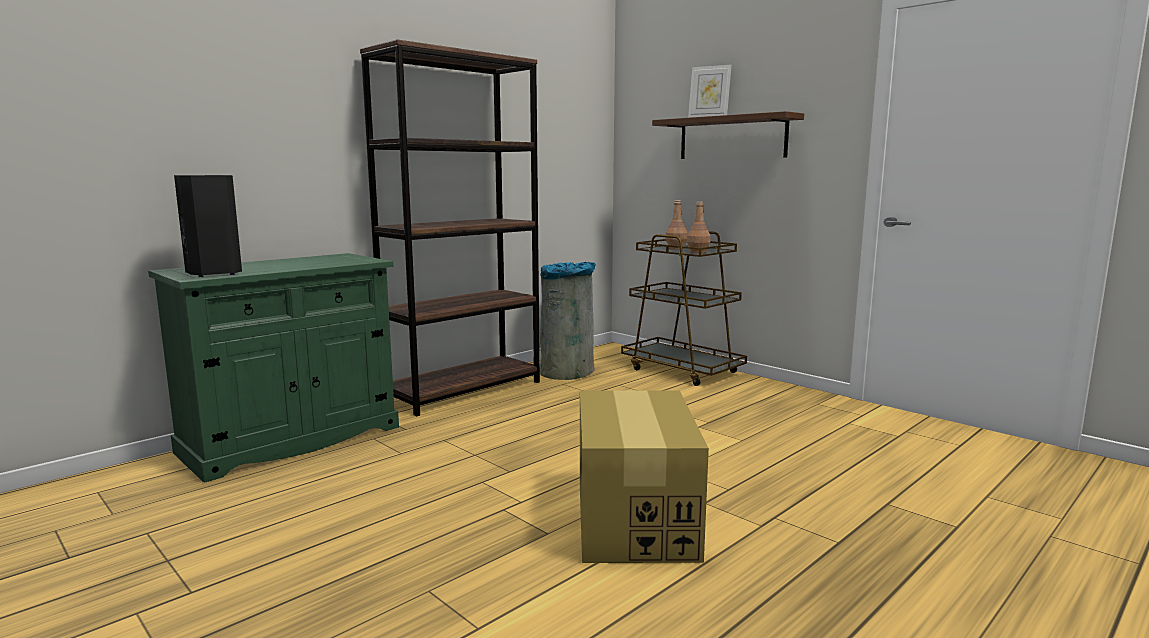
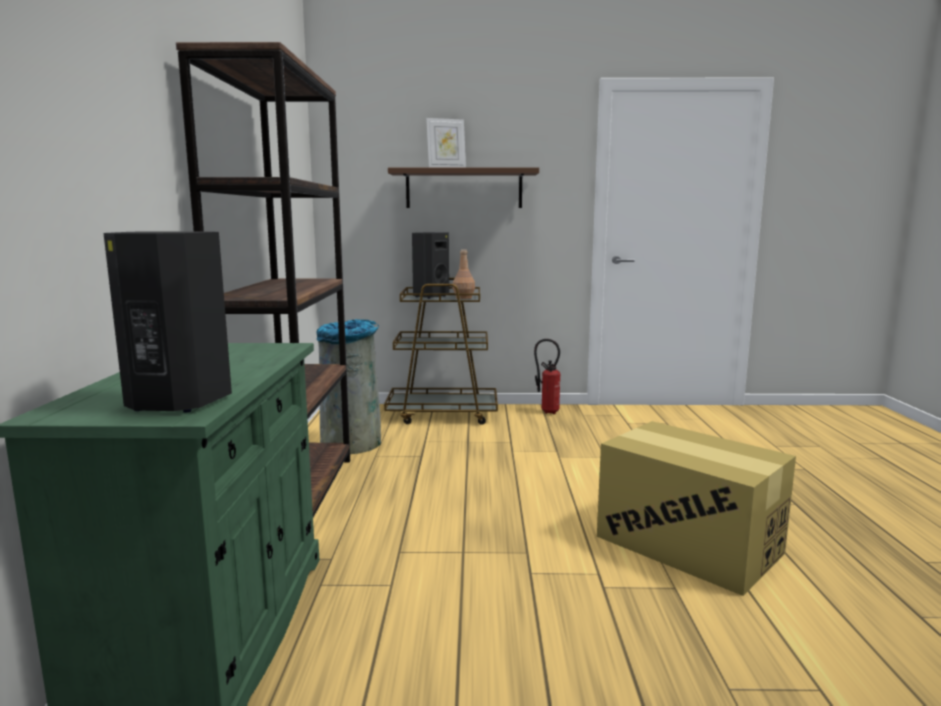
camera: 45 degrees left, 0 degrees up
(676, 248) = (429, 296): brown bottle -> black speaker
(785, 392) = (547, 412): none -> fire extinguisher

